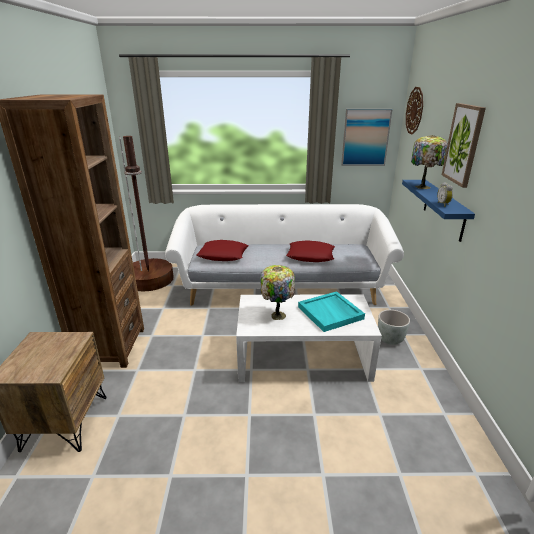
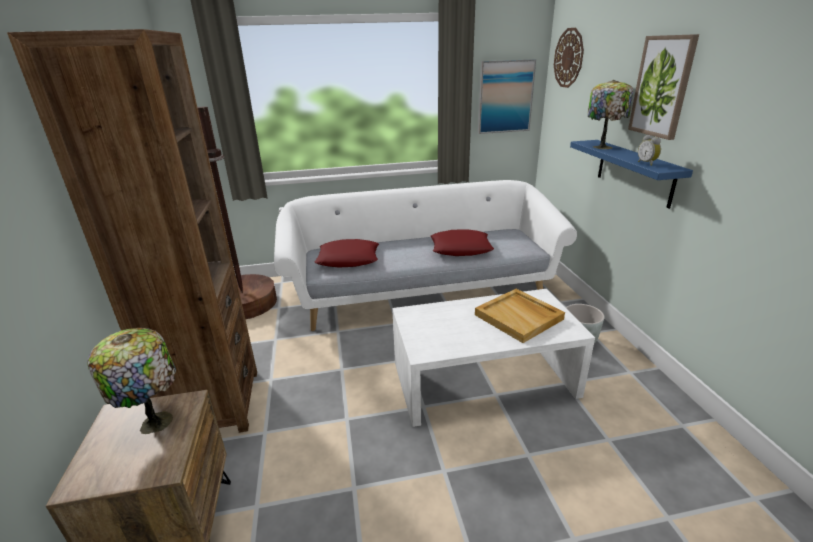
camera: 10 degrees left, 0 degrees up
(277, 315) = (453, 328): table lamp -> table lamp (155, 421)
(331, 313) = (519, 317): turquoise tray -> beige tray

